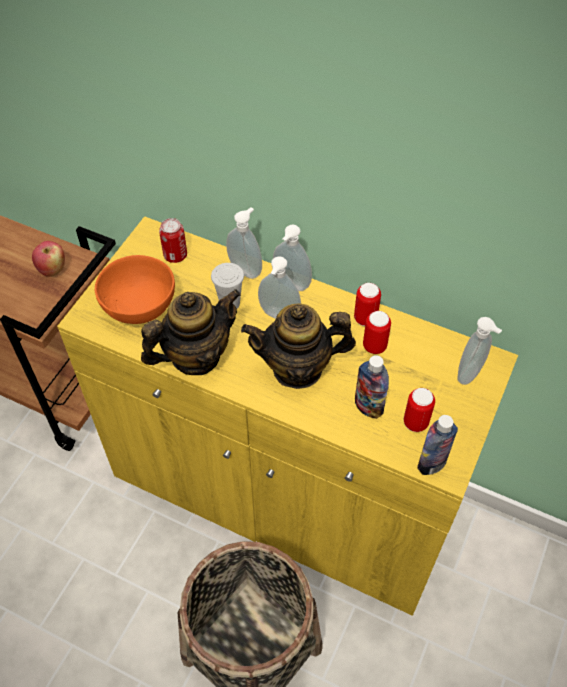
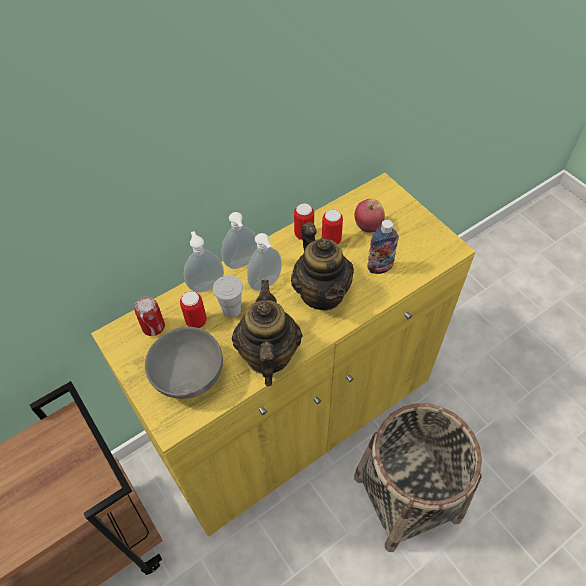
camera: 60 degrees left, 0 degrees up
(52, 269) = (50, 454): apple -> apple (368, 226)
(137, 307) = (188, 378): orange bowl -> grey bowl
(298, 368) = (322, 293): teapot -> teapot turned 45 degrees counterclockwise
(415, 422) = (406, 247): can -> can (196, 321)
(432, 464) = (443, 254): bottle -> none
(471, 374) = (386, 202): soap dispenser -> none

